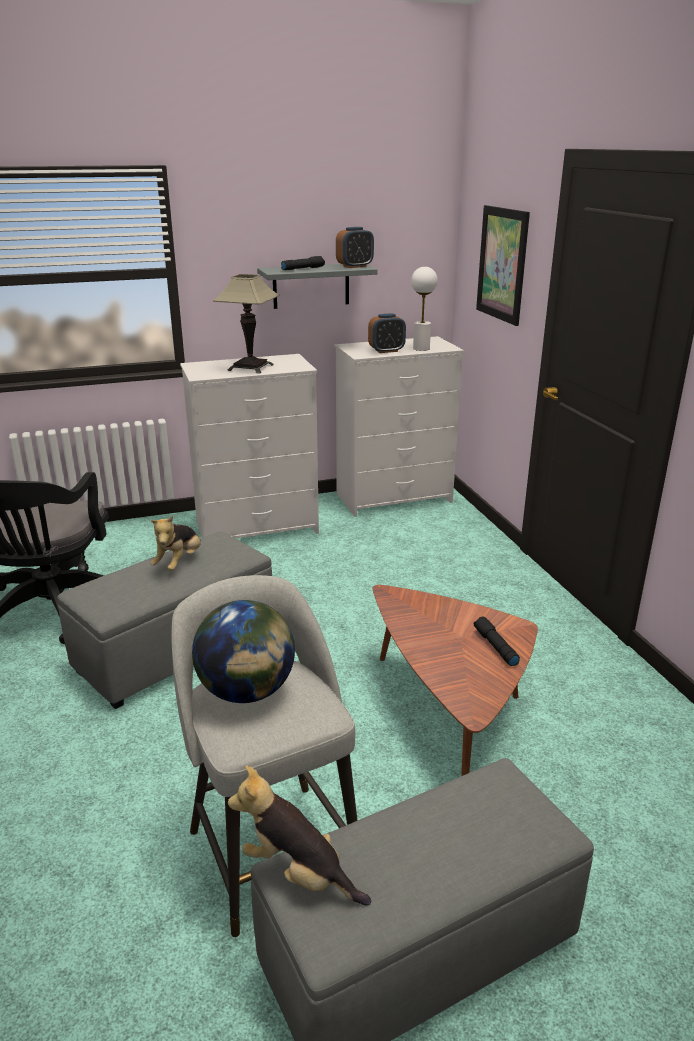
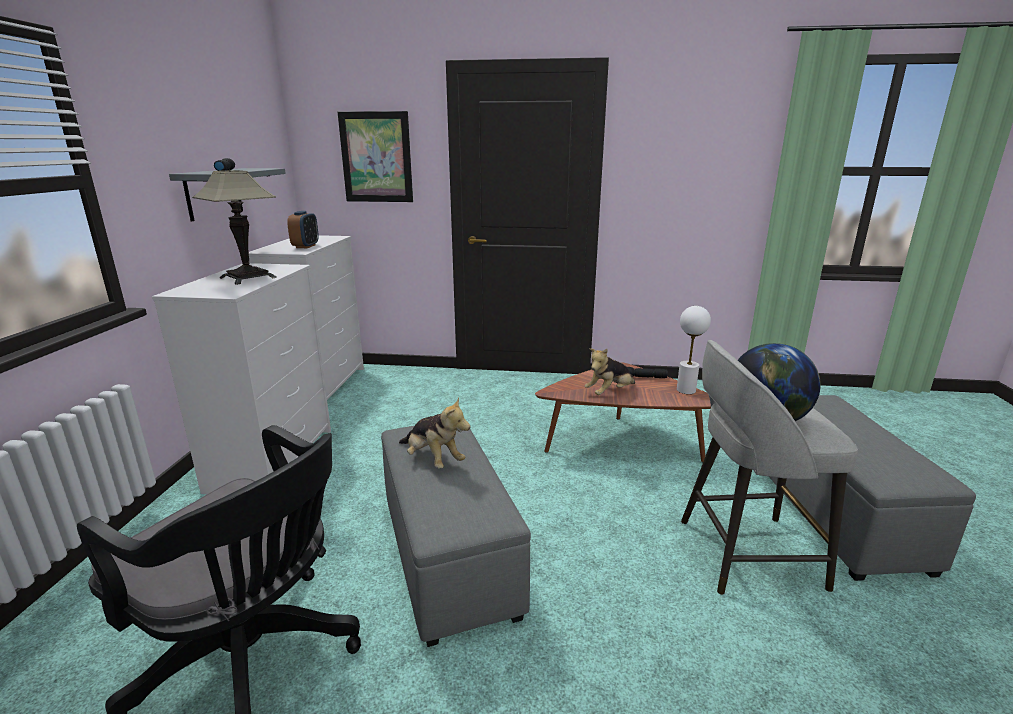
camera: 65 degrees left, 5 degrees down
(298, 873) = (887, 477): plush toy -> plush toy (609, 392)
(354, 266) = (257, 168): alarm clock -> none
(421, 348) = (323, 240): white table lamp -> white table lamp (686, 390)

